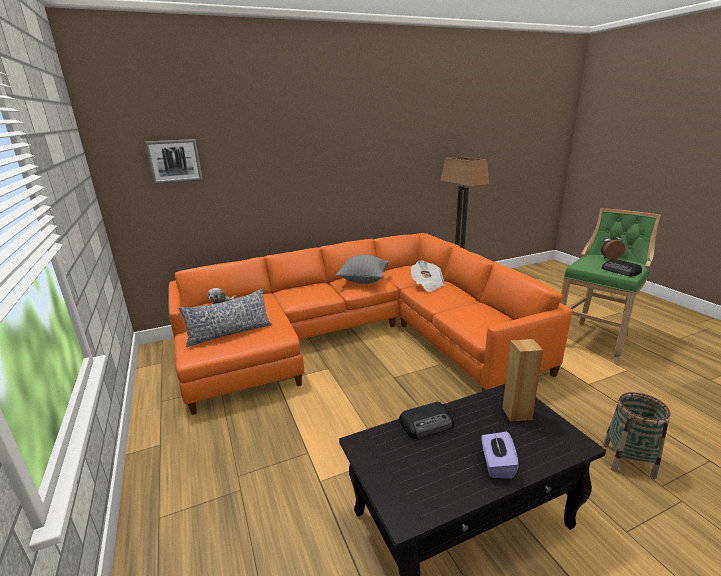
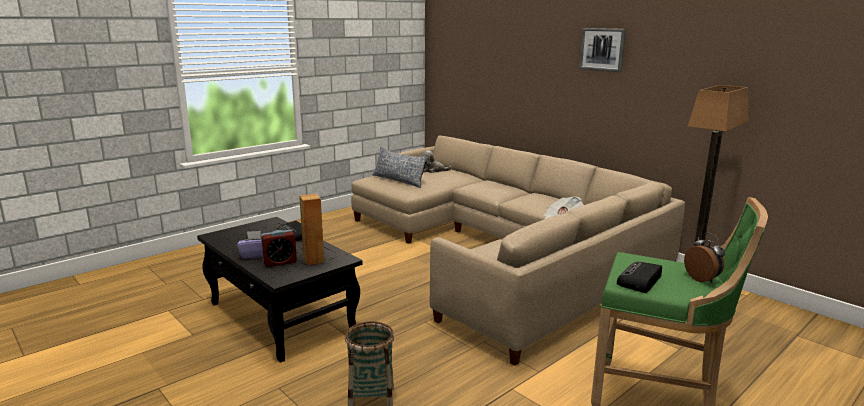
camera: 70 degrees right, 5 degrees down
(174, 161) = (465, 48): picture -> picture (602, 49)
(355, 338) = (501, 251): orange sofa -> beige sofa
(363, 280) = (542, 200): grey pillow -> none
(524, 442) = (280, 262): none -> alarm clock

